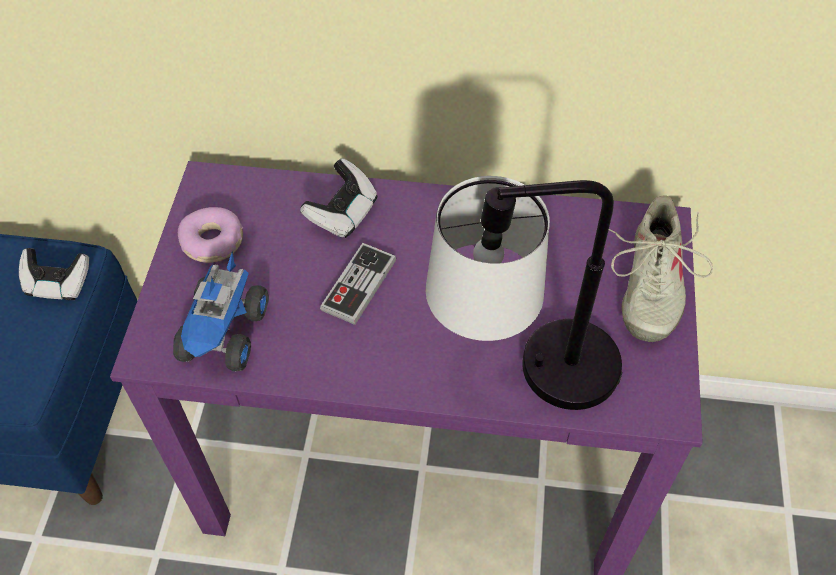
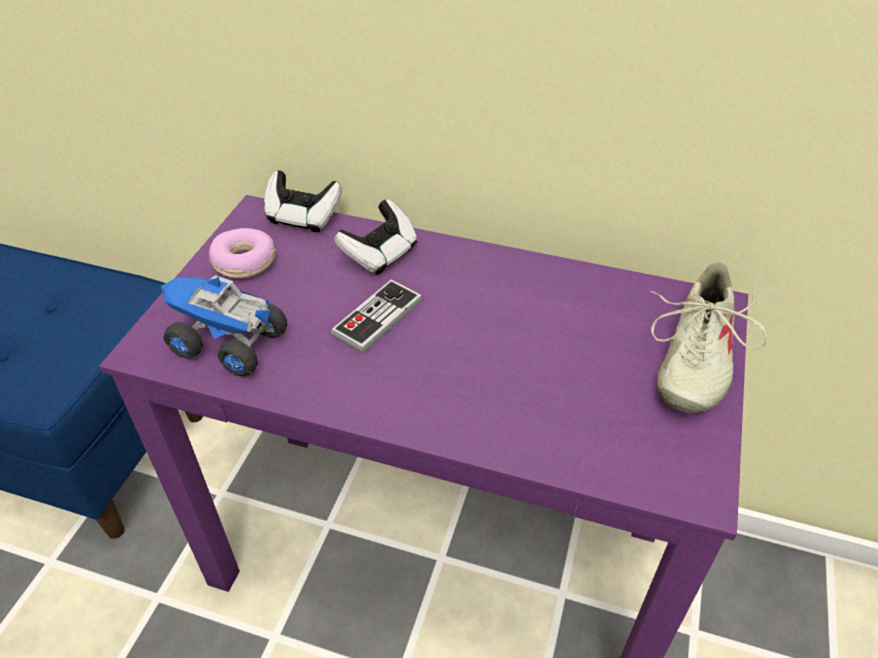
camera: 10 degrees right, 10 degrees down
(58, 284) = (116, 309): game controller -> game controller (303, 217)
(225, 334) = (227, 344): toy truck -> toy truck turned 90 degrees clockwise
(524, 376) = (535, 429): table lamp -> none

